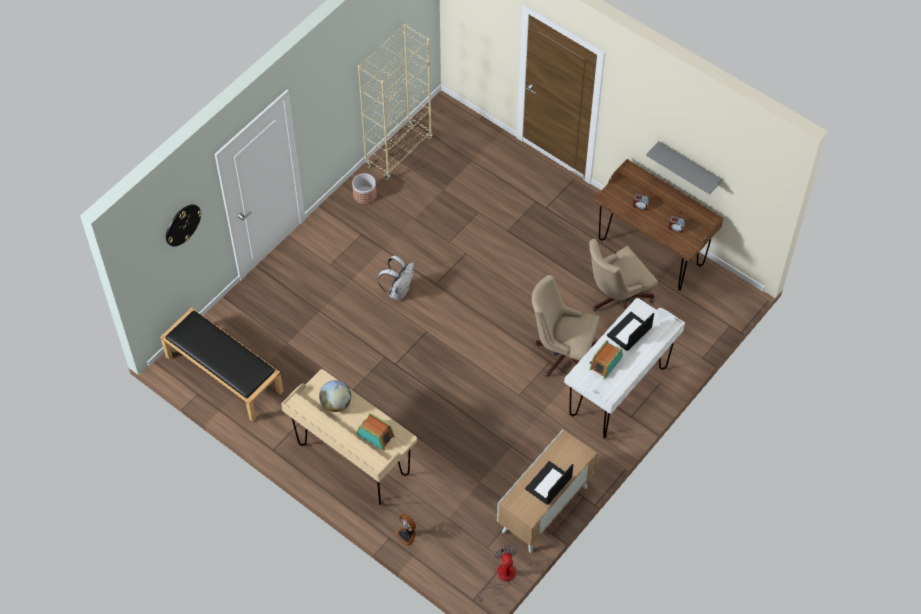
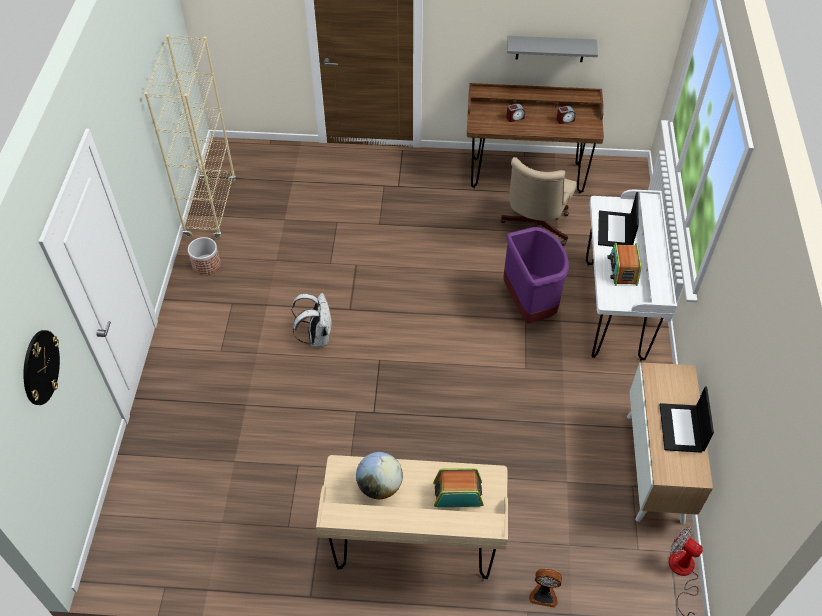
camera: 35 degrees left, 5 degrees down
(223, 373) = (181, 542): black bench -> none
(562, 353) = (530, 304): beige office chair -> purple trash can

